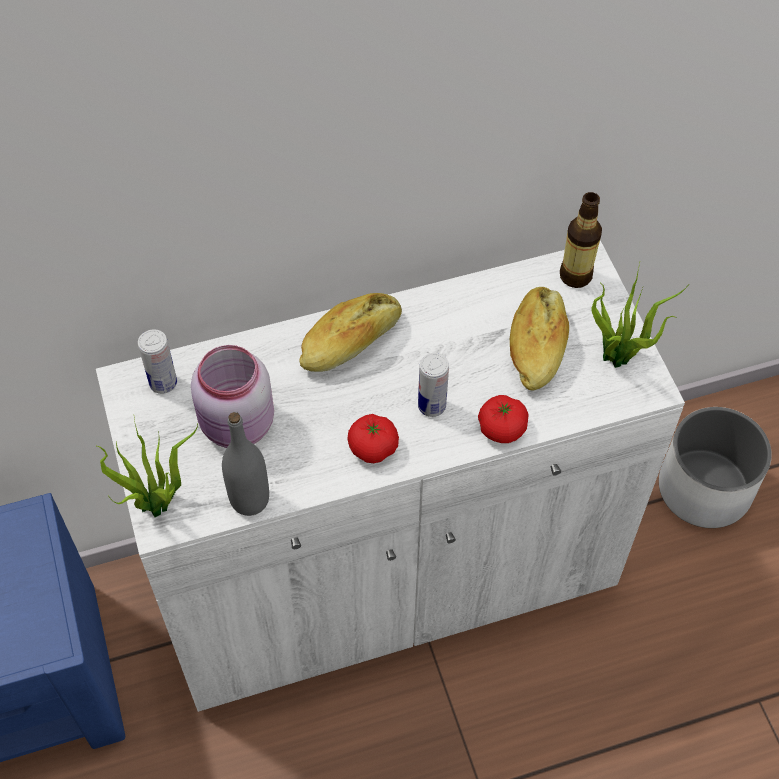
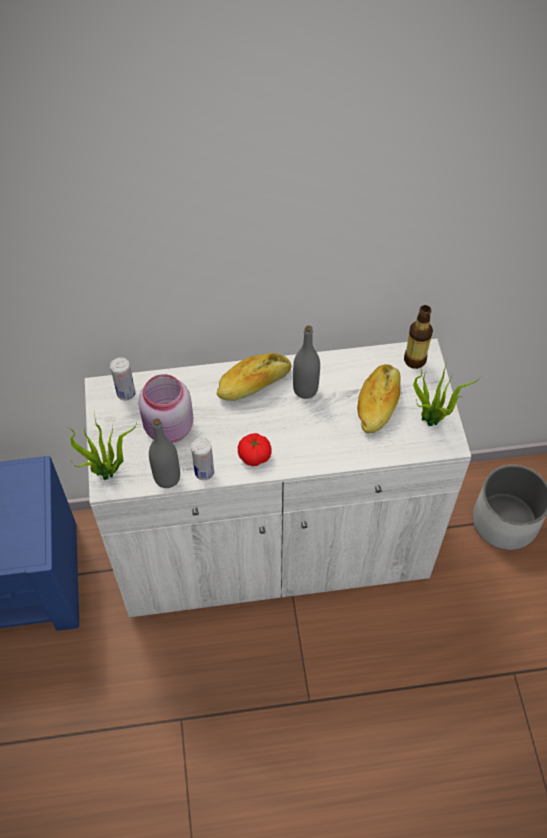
camera: 10 degrees right, 0 degrees up
(427, 340) = (305, 389): none -> grey bottle
(432, 406) = (299, 434): can -> can (204, 472)
(501, 428) = (343, 455): tomato -> none

